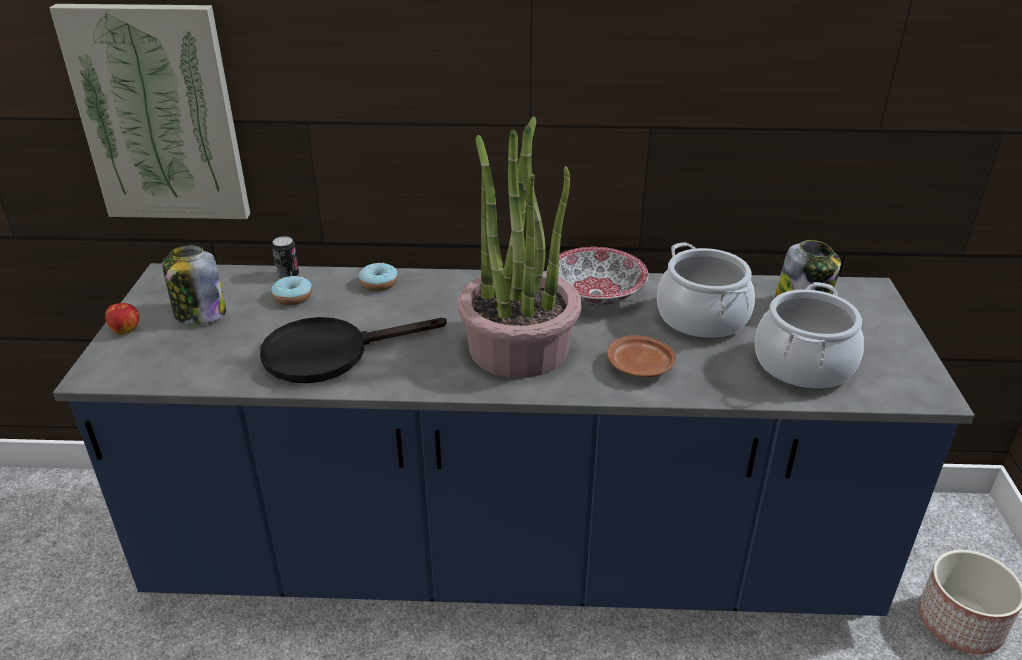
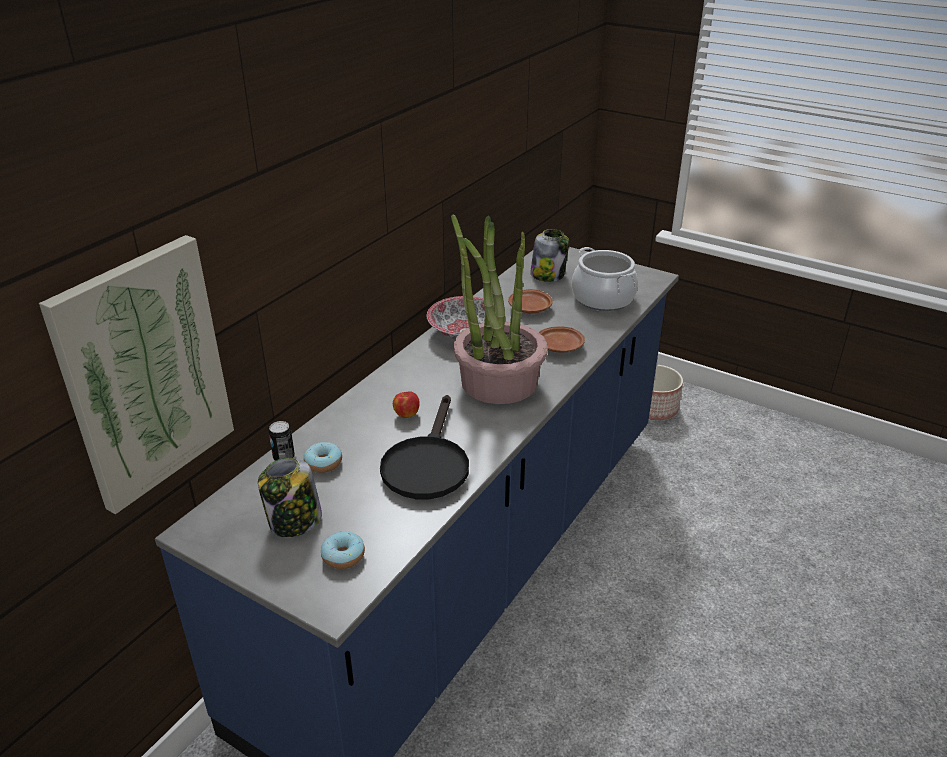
camera: 60 degrees left, 0 degrees up
(126, 330) = (274, 574): apple -> apple (406, 414)
(378, 283) = (350, 415): donut -> donut (343, 556)
(701, 319) = (530, 308): cooking pot -> brown plate

